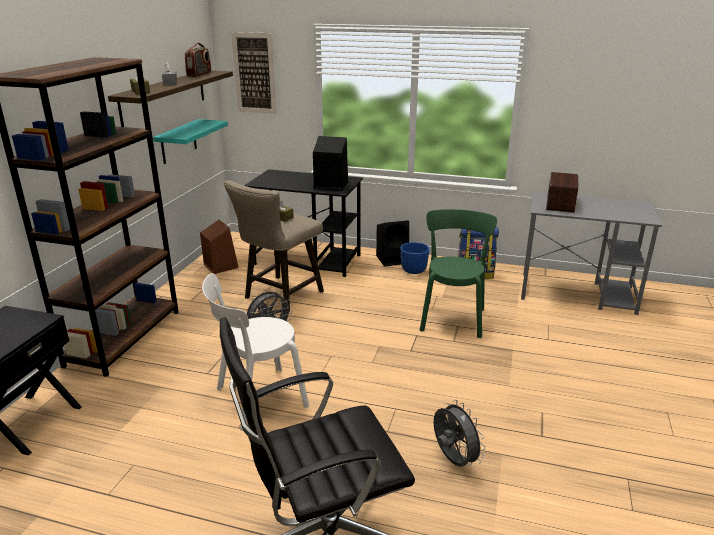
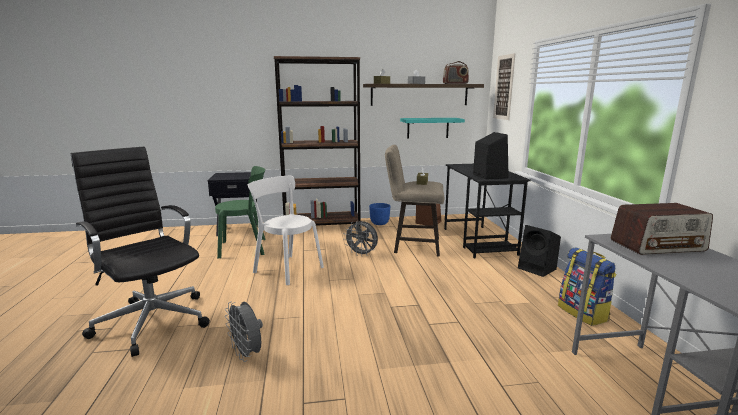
camera: 65 degrees right, 10 degrees down
(414, 271) = (532, 281): blue planter -> blue planter (379, 223)
(452, 317) = (471, 316): green chair -> green chair (246, 248)
(453, 460) = (247, 354): grey fan -> grey fan turned 105 degrees clockwise

